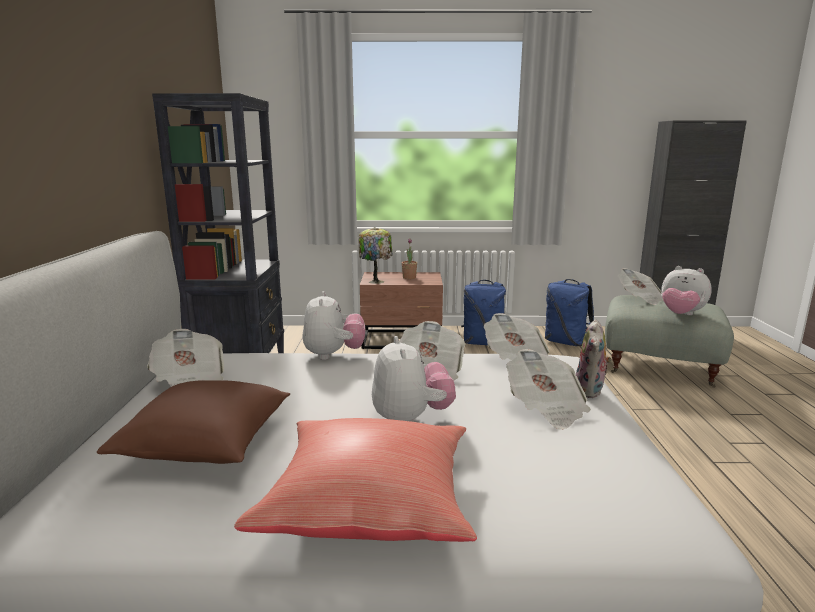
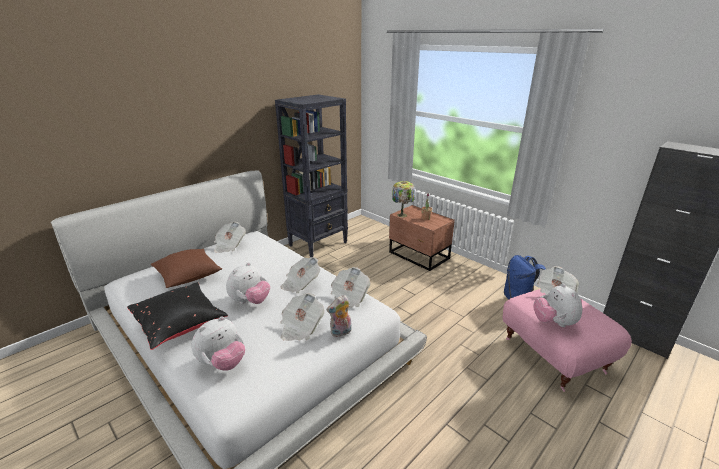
camera: 45 degrees right, 10 degrees up
(333, 355) = (291, 256): plush toy -> plush toy (222, 363)
(369, 506) = (180, 324): red pillow -> black pillow
(483, 343) = (462, 278): blue backpack -> none
(660, 366) = (555, 355): grey ottoman -> pink ottoman

